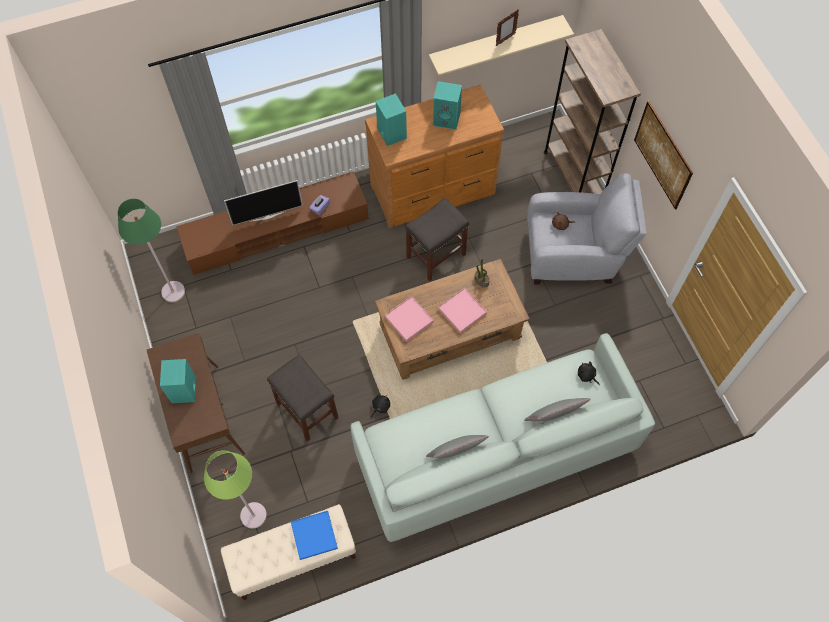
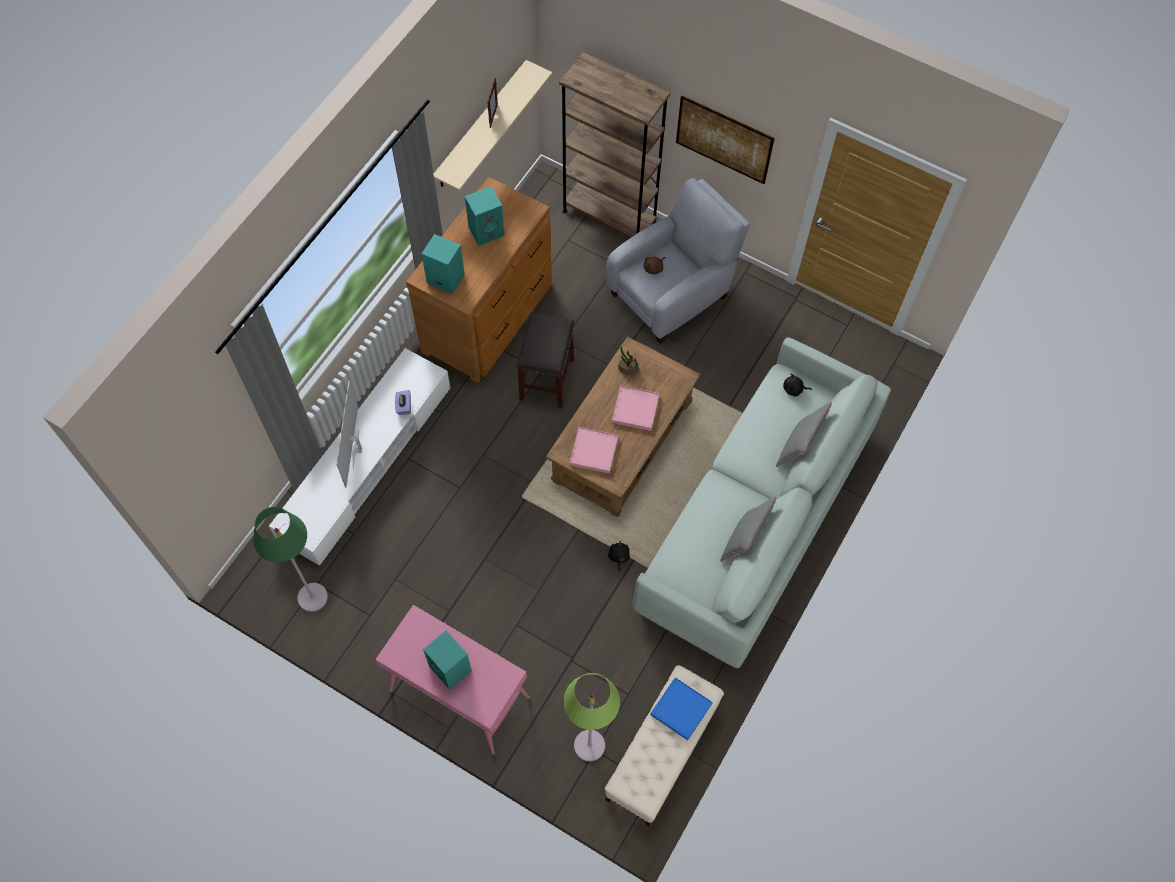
camera: 40 degrees left, 0 degrees up
(204, 417) = (458, 694): brown console table -> pink console table
(267, 216) = (357, 450): television -> television turned 150 degrees clockwise
(277, 231) = (366, 462): brown tv stand -> white tv stand
(306, 410) = (552, 612): grey stool -> none

